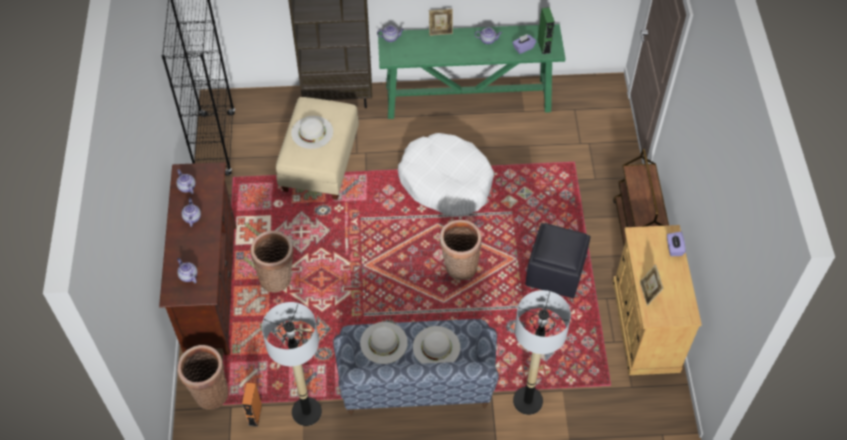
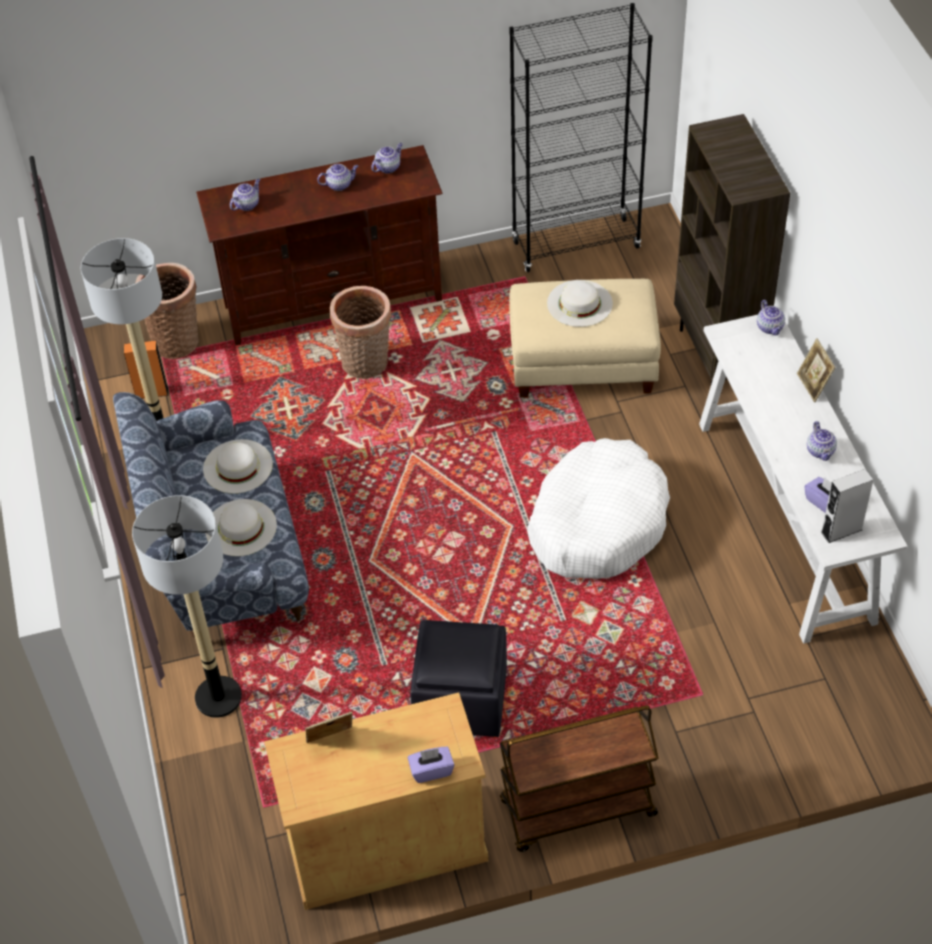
camera: 80 degrees right, 5 degrees down
(459, 267) = (437, 569): basket -> none
(469, 99) = (785, 521): green console table -> white console table
(544, 46) = (841, 531): green speaker -> grey speaker

